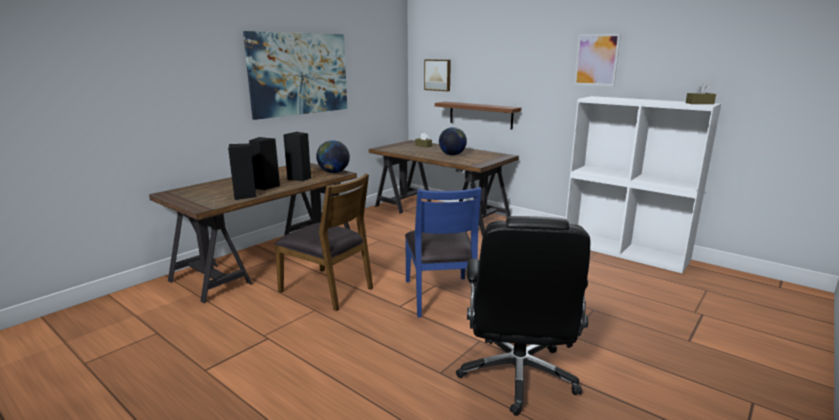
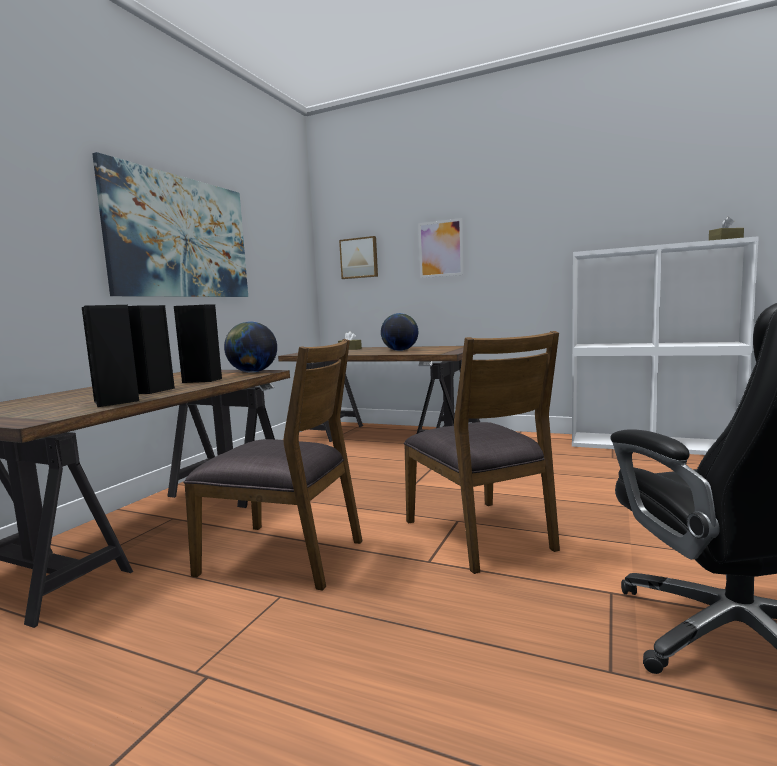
camera: 15 degrees left, 10 degrees down
(440, 296) = (480, 534): blue chair -> brown chair
(480, 115) = (424, 301): brown shelf -> none
(596, 60) = (576, 211): picture -> picture (440, 248)

